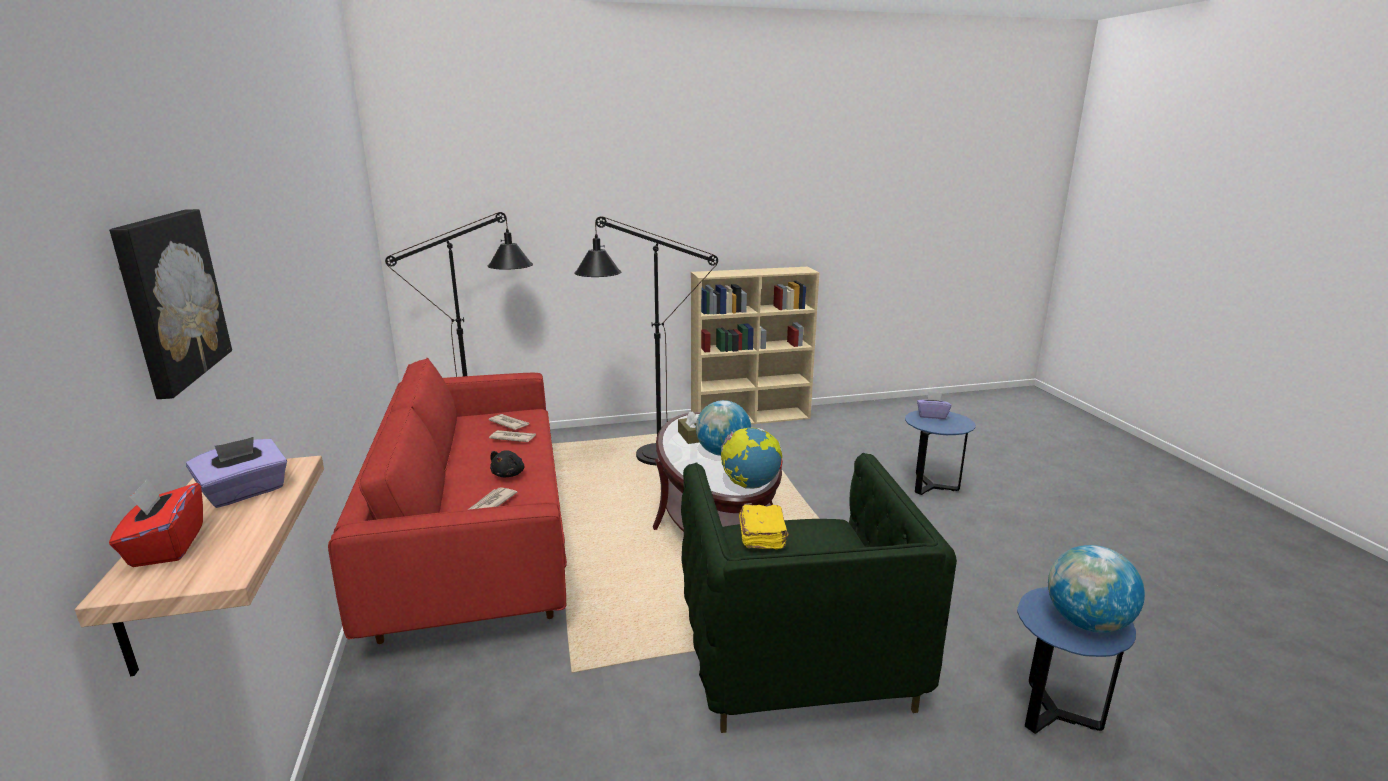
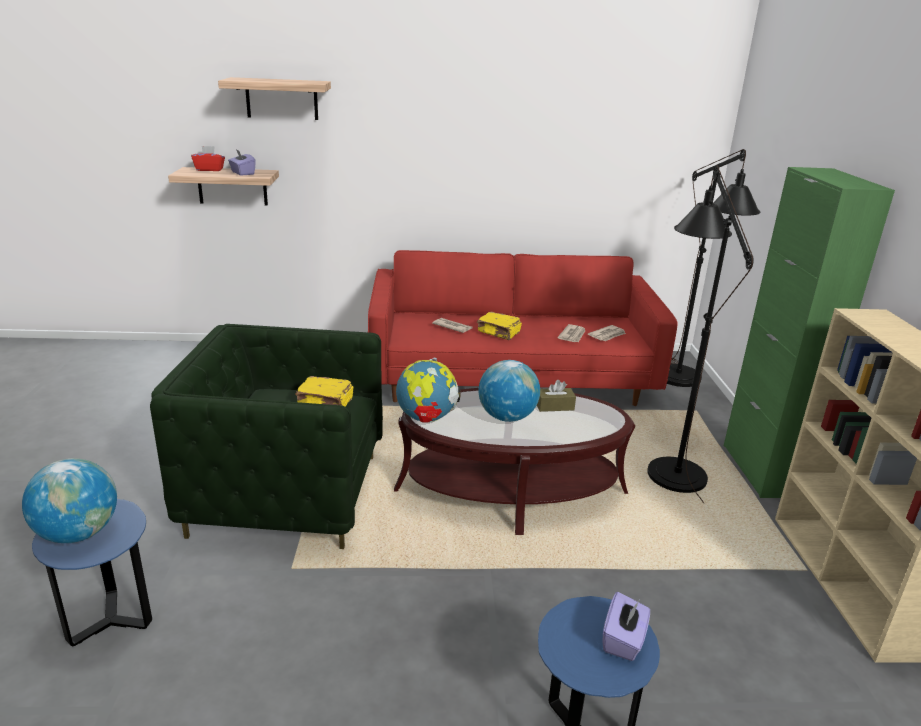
camera: 100 degrees right, 5 degrees up
(169, 298) = (282, 99): picture -> shelf
(509, 474) = (499, 333): black plush toy -> yellow book
(637, 428) = (760, 470): none -> green cabinet

